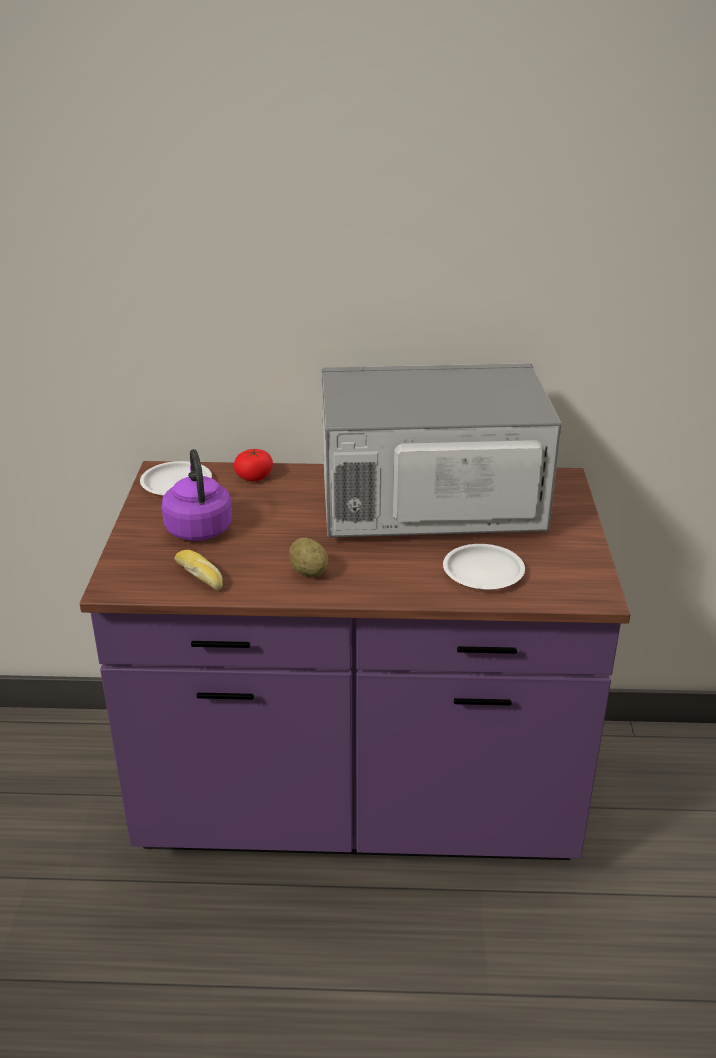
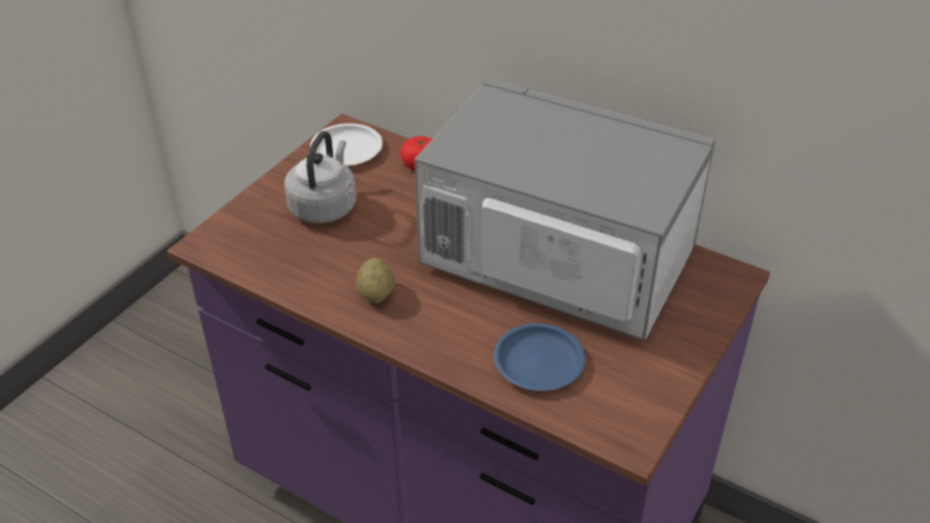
camera: 30 degrees right, 10 degrees up
(198, 527) = (324, 206): purple kettle -> grey kettle
(201, 576) = (282, 261): bread -> none
(482, 572) = (538, 361): white plate -> blue plate

